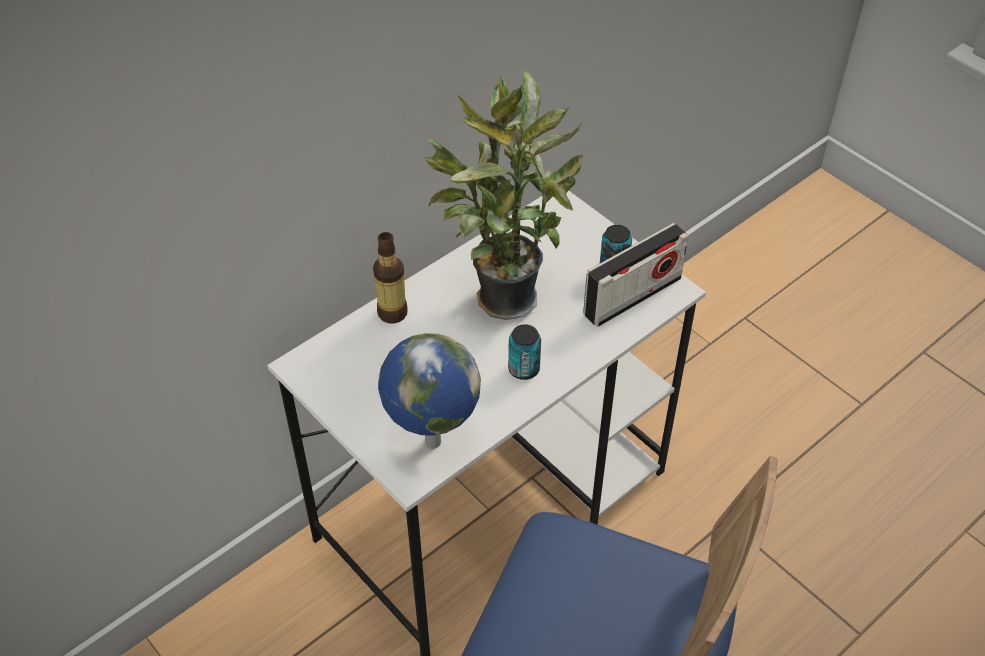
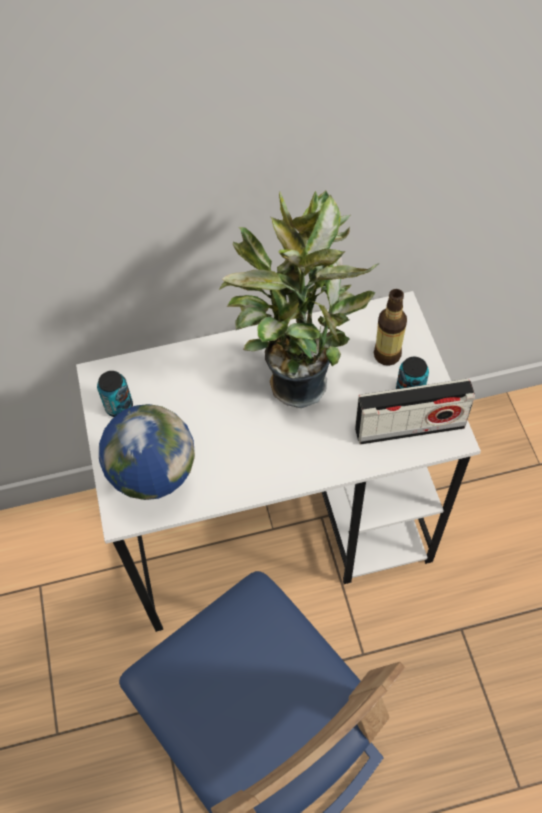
camera: 30 degrees right, 10 degrees up
(392, 313) = (197, 358): bottle -> bottle (387, 355)
(524, 369) = (272, 457): can -> can (119, 406)

